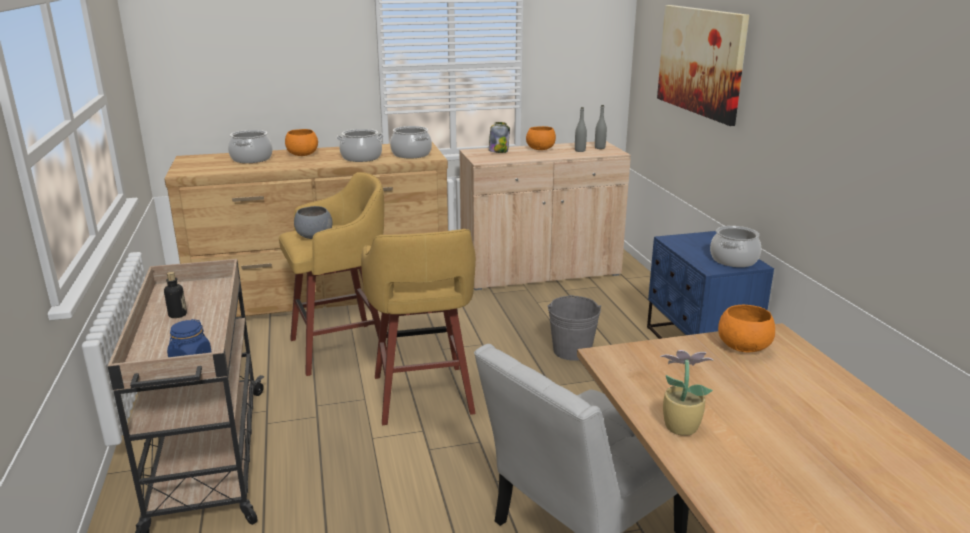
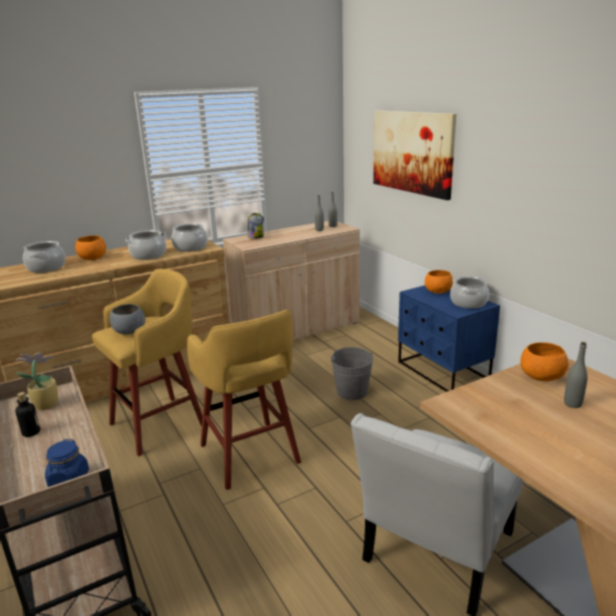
camera: 15 degrees left, 0 degrees up
(540, 149) = (288, 231): orange bowl -> orange bowl (437, 291)
(679, 427) = (547, 459): potted plant -> potted plant (45, 405)
(758, 380) = (572, 404): none -> grey bottle

